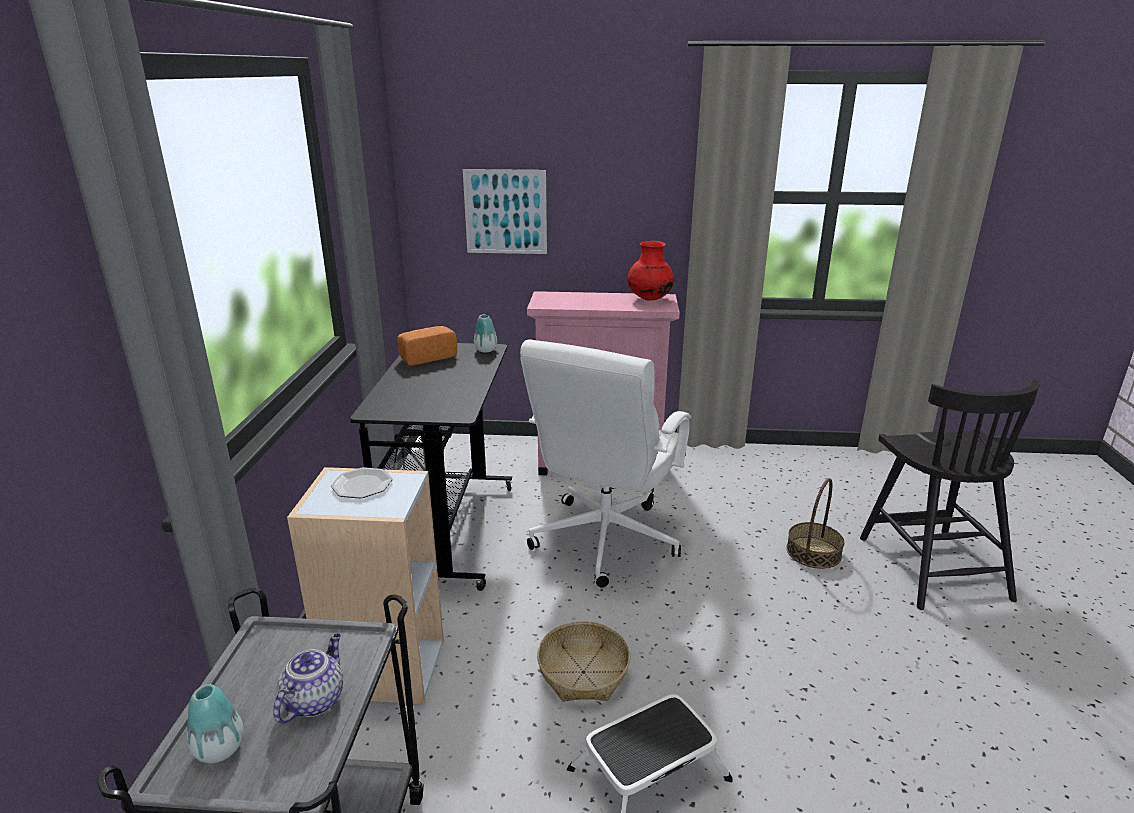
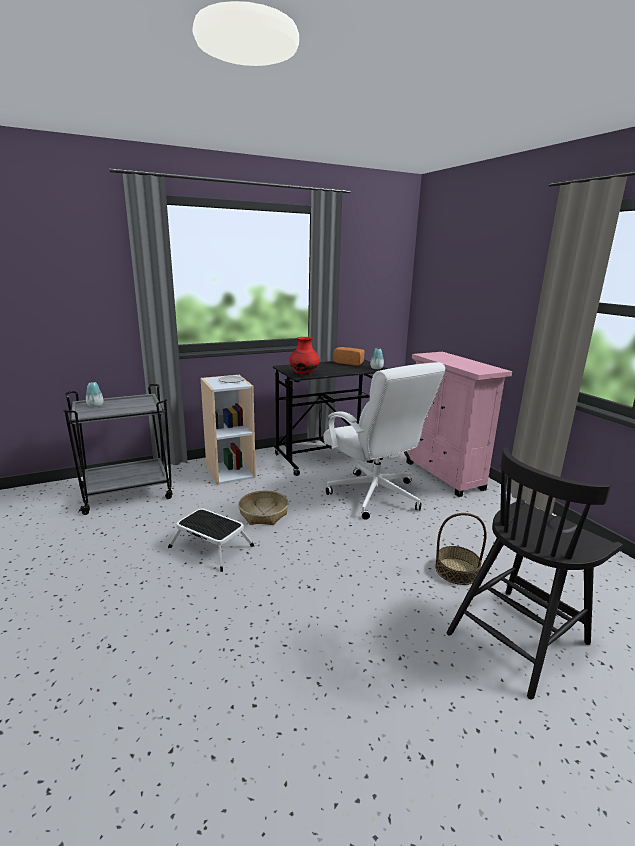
camera: 60 degrees right, 5 degrees down
(314, 699) = (120, 410): teapot -> none
(505, 212) = (450, 302): picture -> none
(605, 537) = (374, 494): white office chair -> white office chair turned 120 degrees counterclockwise
(649, 299) = (486, 368): red vase -> red vase (304, 374)

